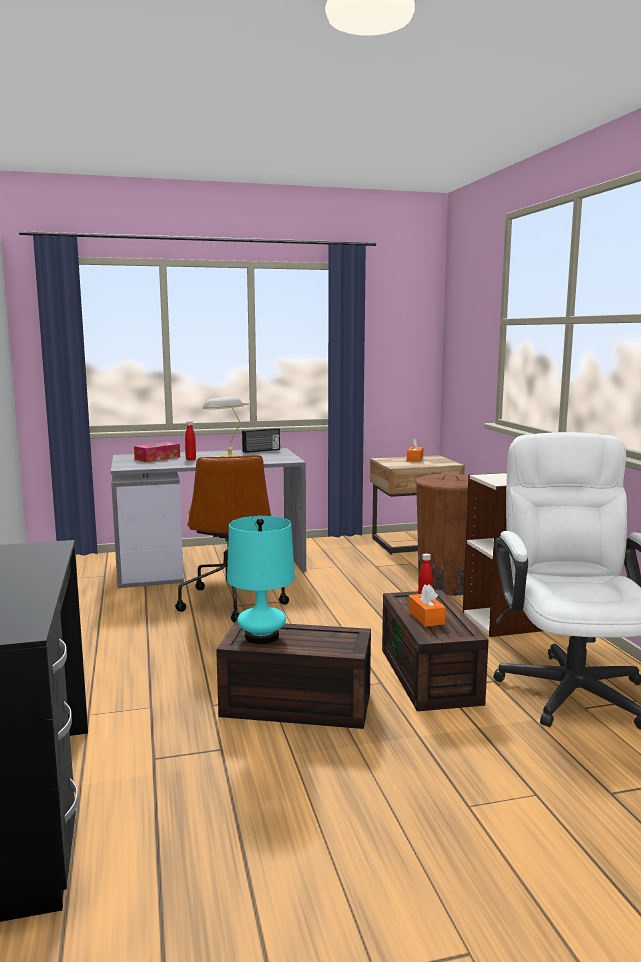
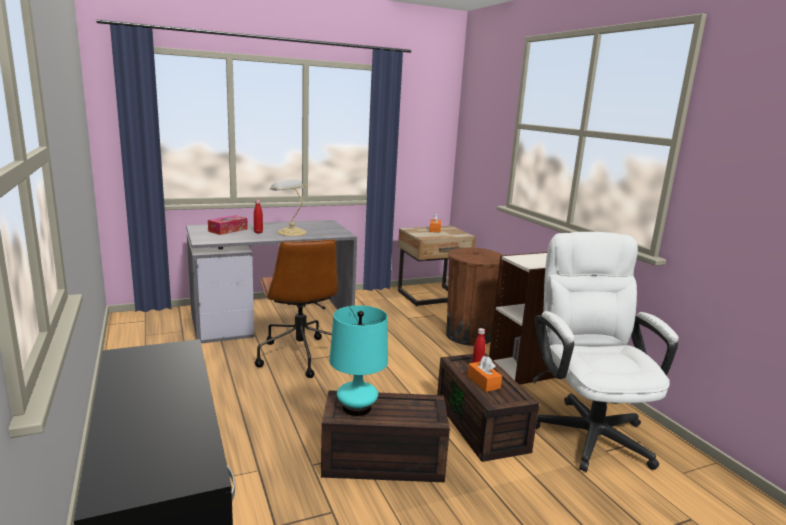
camera: 10 degrees left, 5 degrees up
(261, 450) = (314, 223): radio -> none

